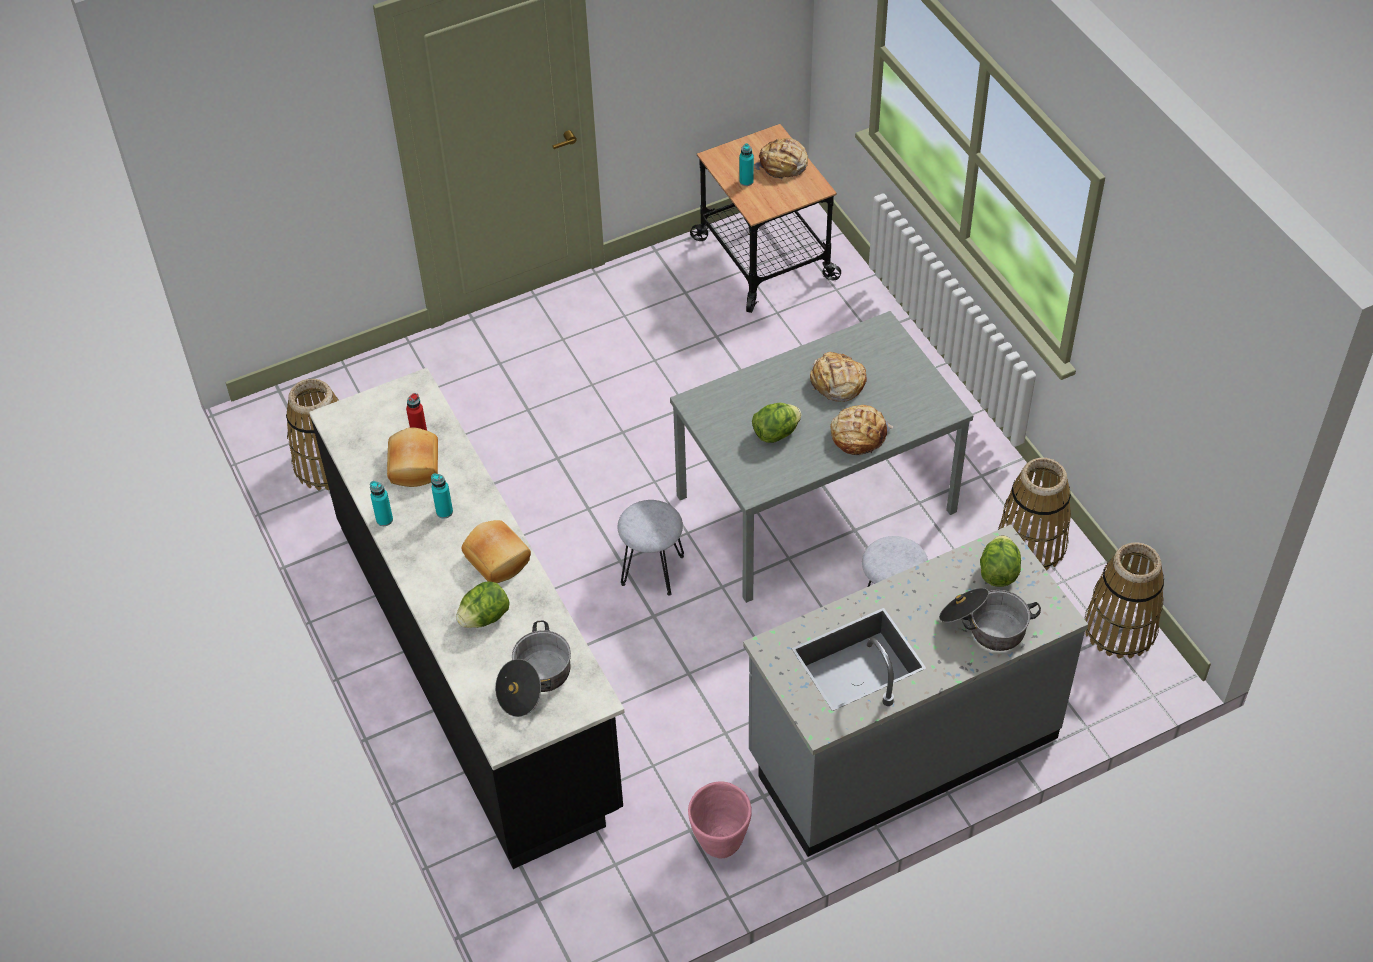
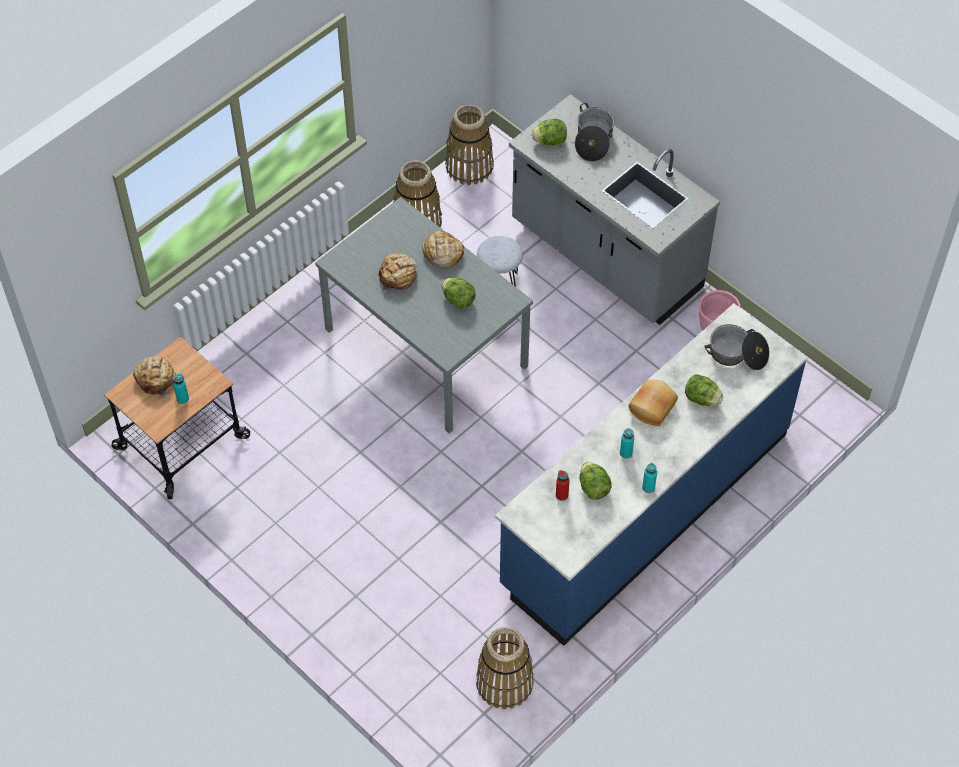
camera: 110 degrees left, 5 degrees up
(413, 466) = (593, 488): bread -> lettuce
(478, 664) = (644, 509): black counter -> blue counter
(652, 570) = (522, 429): grey stool -> none

